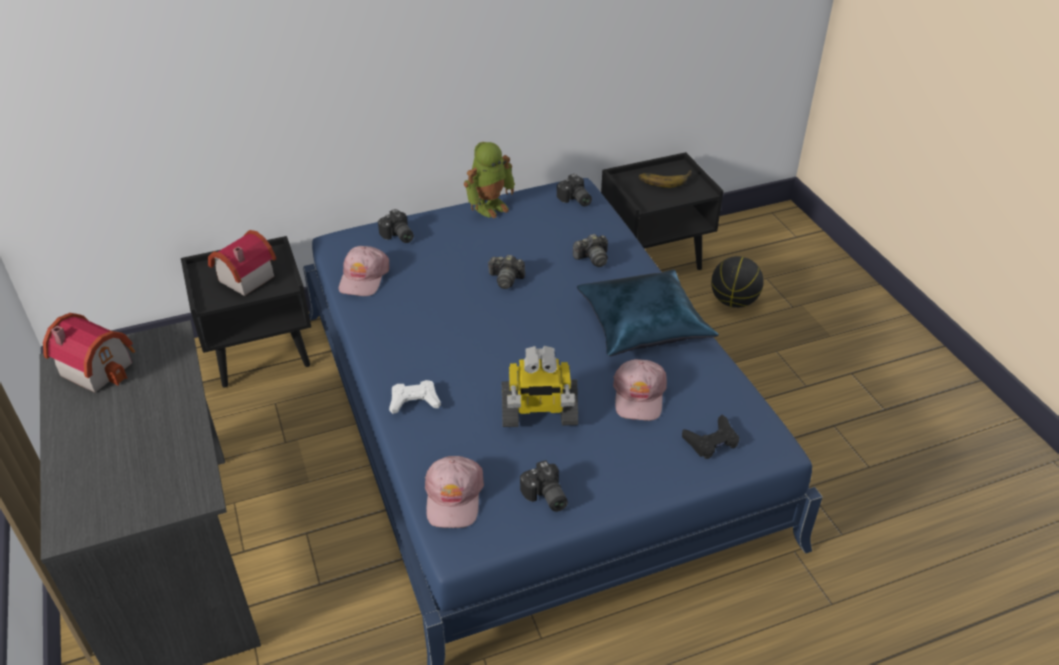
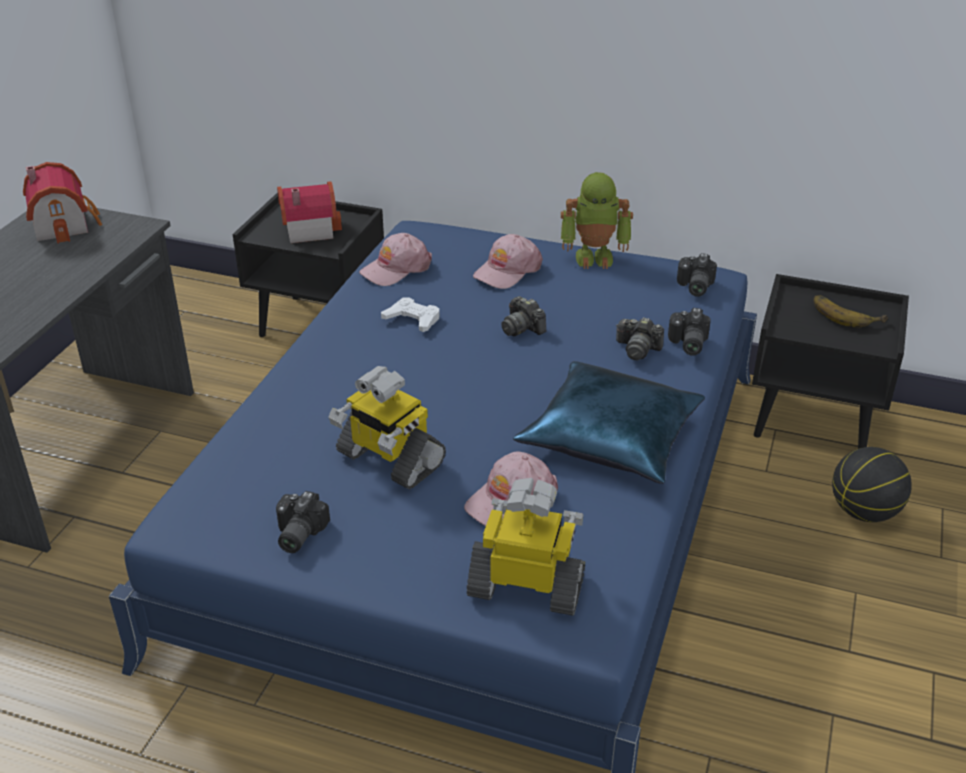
camera: 40 degrees right, 5 degrees down
(397, 236) = (473, 248): camera -> camera (687, 344)
(414, 401) = (298, 389): white game controller -> white game controller (412, 319)
(453, 497) = (222, 486): pink cap -> pink cap (507, 270)
(711, 441) = (527, 586): black game controller -> toy robot

